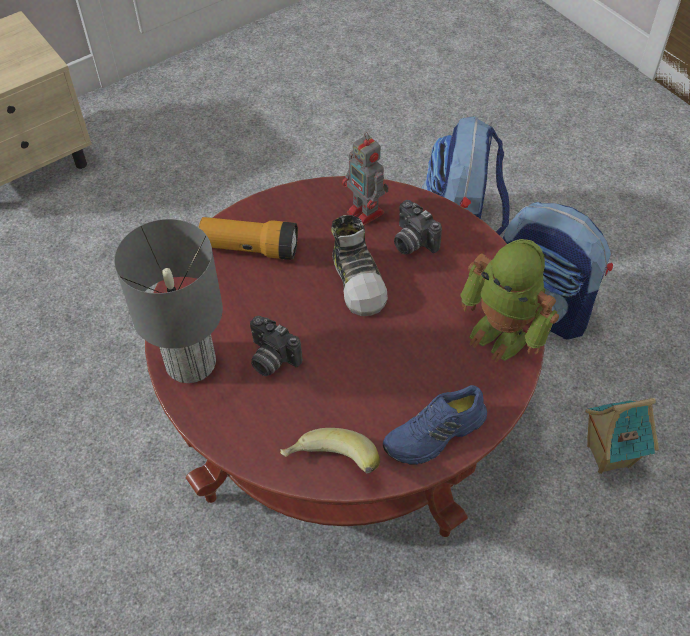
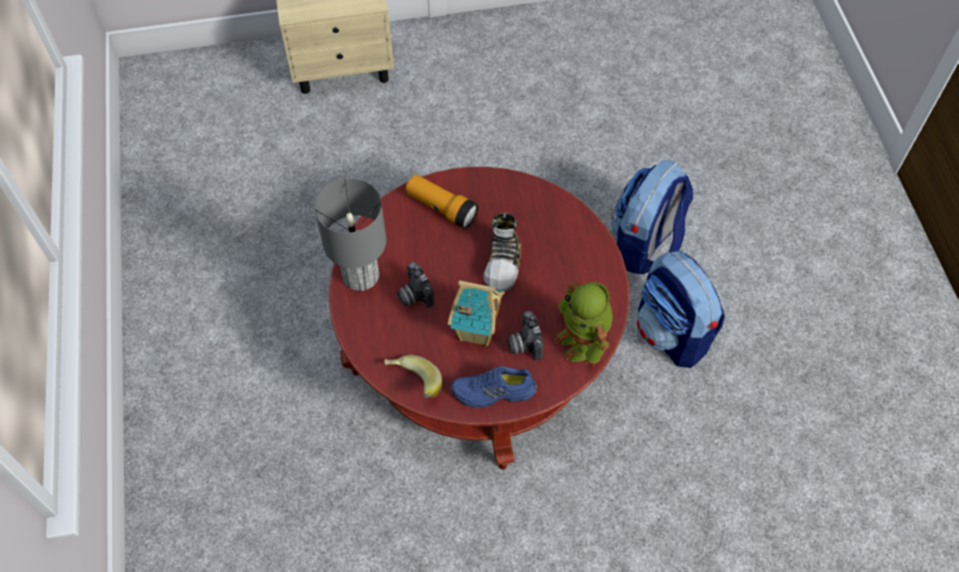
camera: 25 degrees right, 5 degrees up
(366, 214) = (538, 213): toy robot -> none
(411, 242) = (557, 248): camera -> camera (523, 344)
(606, 455) = (653, 465): toy house -> toy house (475, 330)

